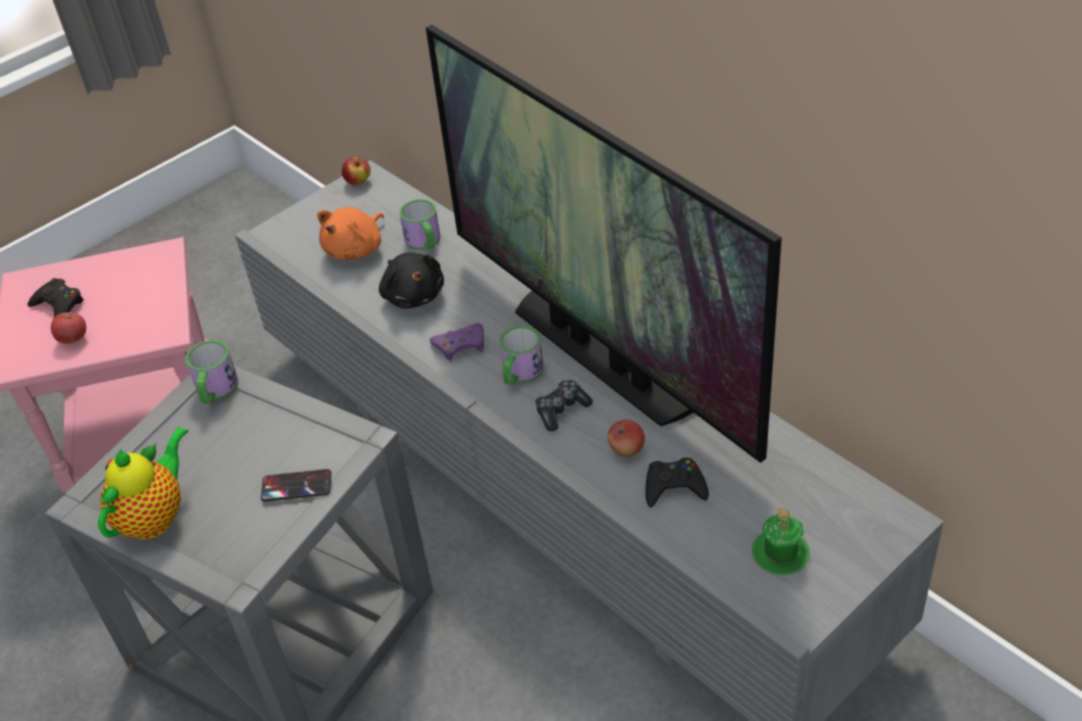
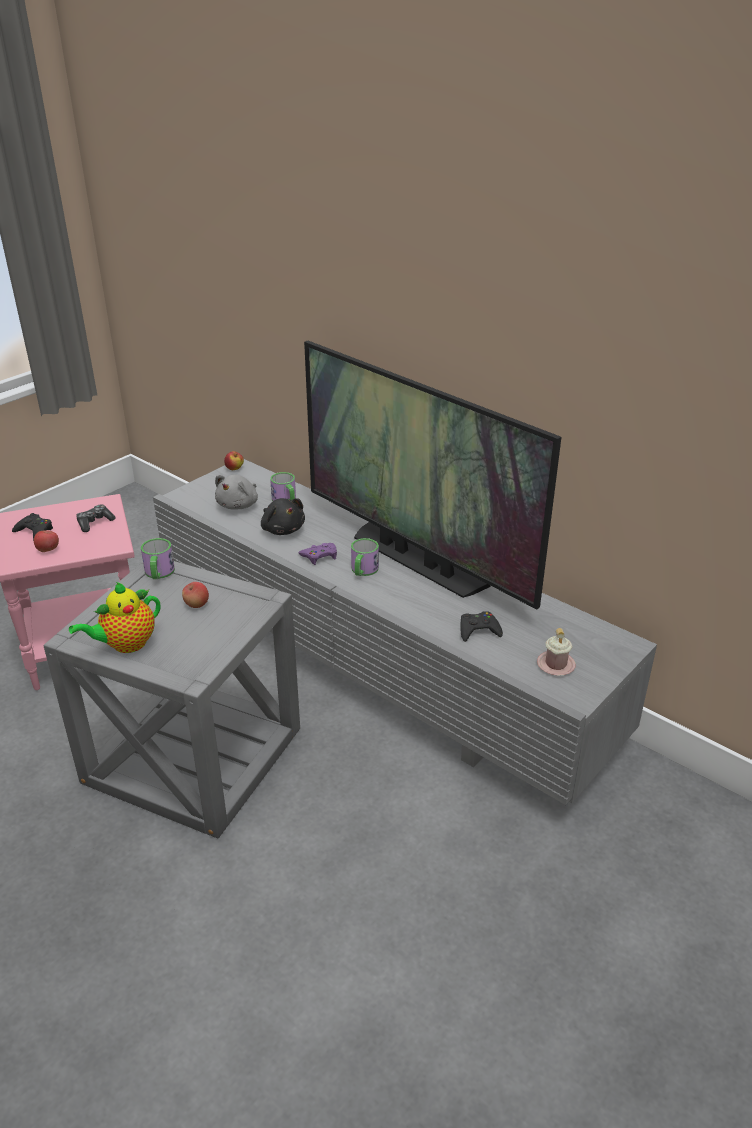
camera: 10 degrees left, 10 degrees down
(155, 517) = (126, 644): teapot -> teapot turned 150 degrees counterclockwise
(296, 486) = (225, 624): phone -> none
(356, 249) = (239, 505): orange plush toy -> grey plush toy
(561, 410) = (395, 590): game controller -> game controller (94, 523)
(626, 450) = (442, 611): apple -> apple (196, 604)
(780, 554) = (555, 664): green mug -> pink mug

